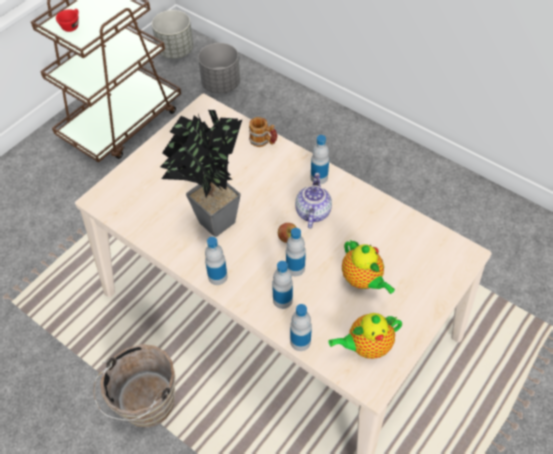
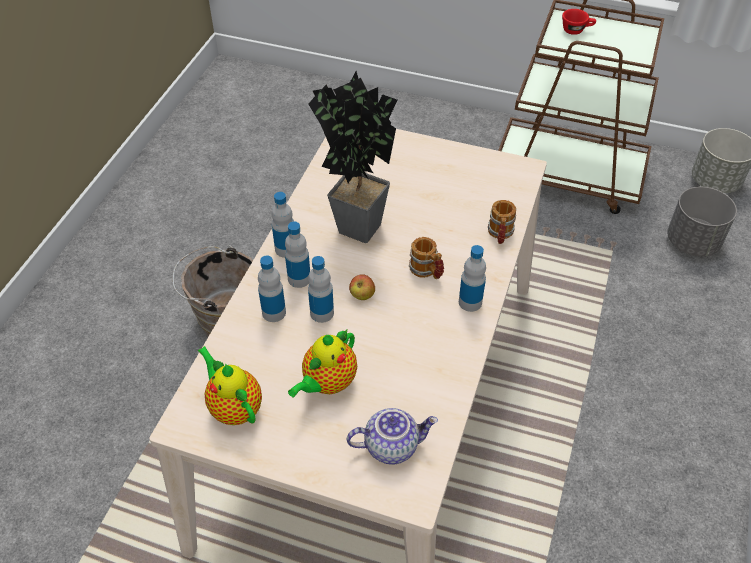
camera: 70 degrees right, 5 degrees down
(280, 193) = (427, 271): none -> mug
(300, 341) = (224, 342): bottle -> bottle (299, 279)
(312, 212) = (411, 308): teapot -> teapot (391, 445)

